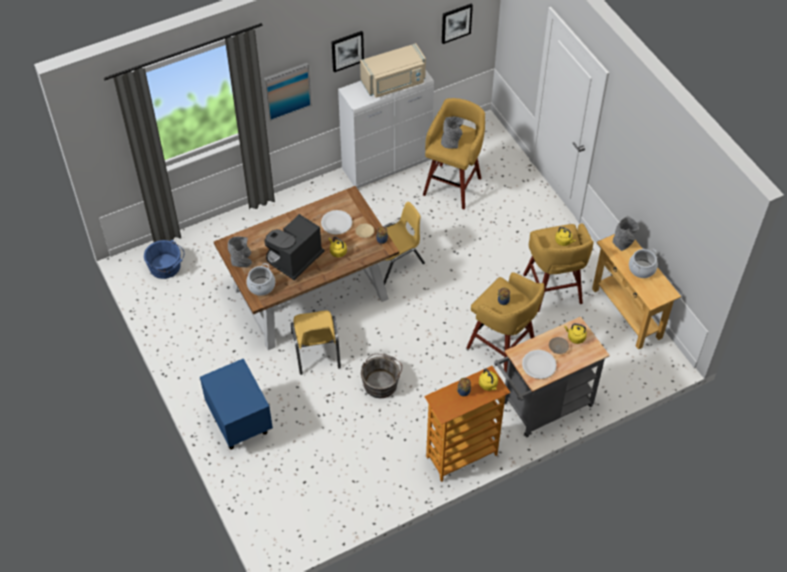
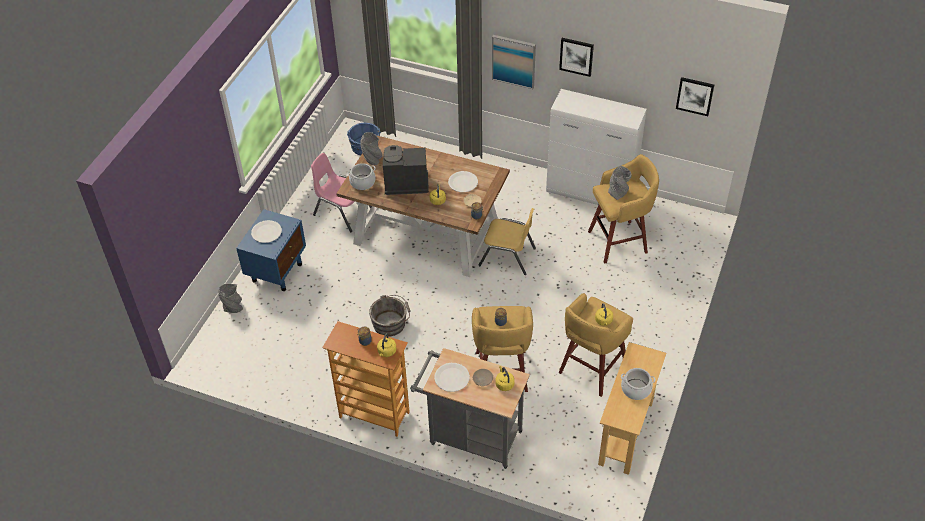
camera: 50 degrees right, 5 degrees down
(222, 333) = (342, 211): none -> pink chair
(230, 391) = (266, 232): none -> white plate
(316, 350) = (380, 269): yellow chair -> none
(394, 83) = (605, 112): beige microwave -> none
(623, 243) = (648, 360): grey vase -> grey vase (233, 308)

